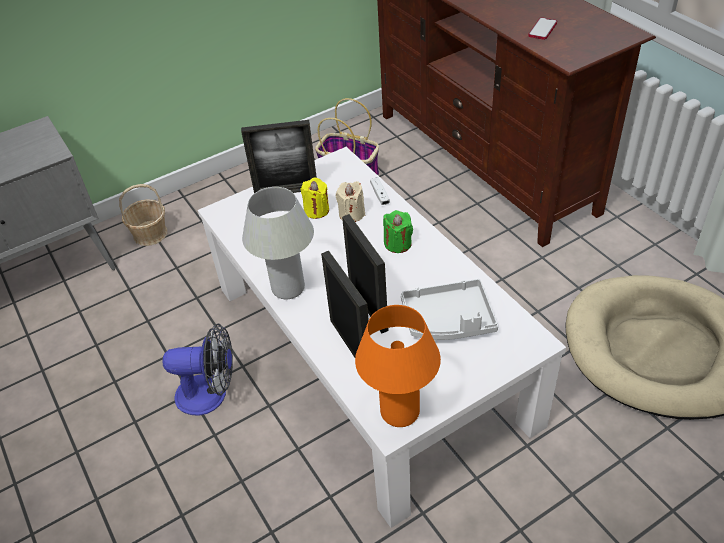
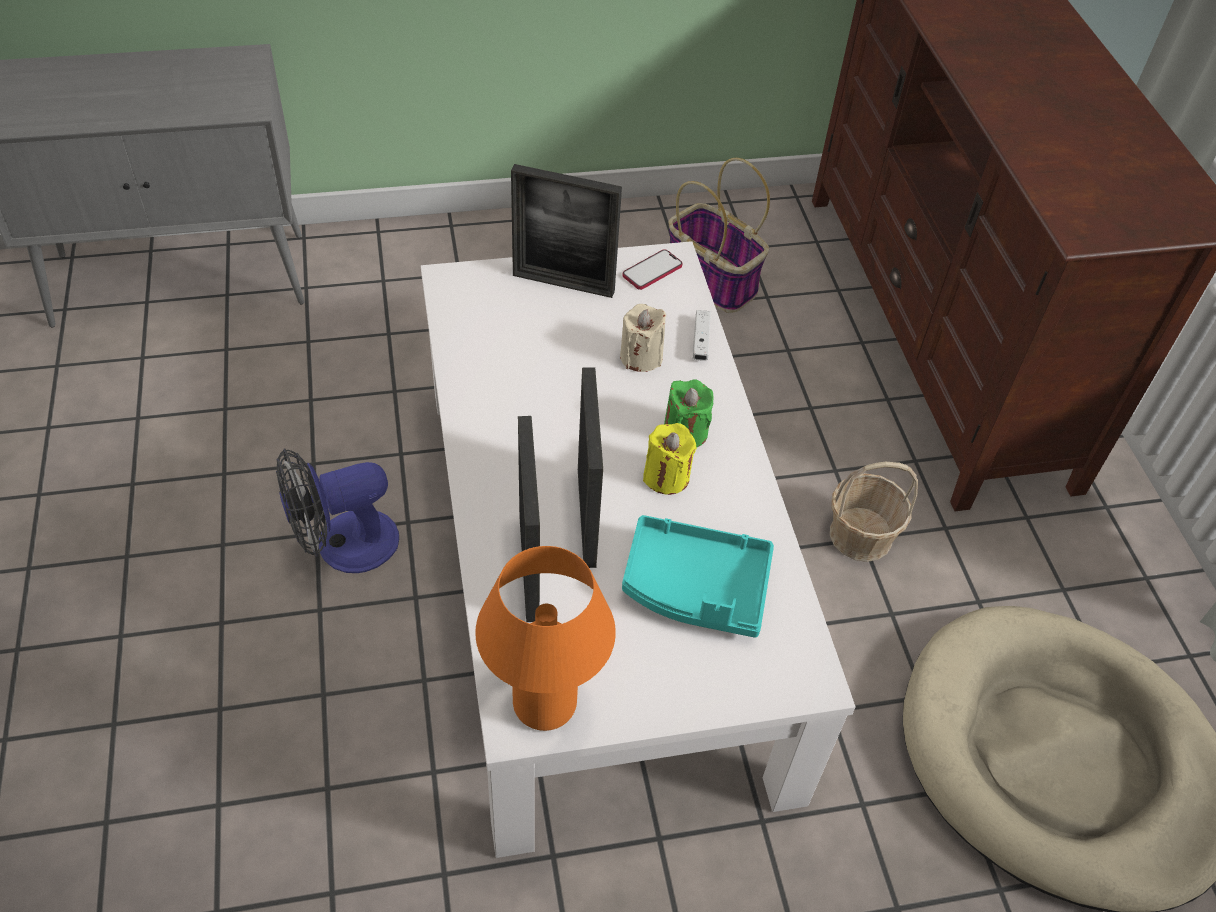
camera: 15 degrees right, 5 degrees up
(150, 234) = (376, 267): basket -> basket (860, 535)
(210, 394) = (343, 546): fan -> fan turned 135 degrees clockwise
(288, 288) = (485, 440): white table lamp -> none
(316, 210) = (592, 331): yellow candle -> yellow candle (666, 476)
(448, 320) = (696, 588): grey tray -> turquoise tray
(542, 29) = (1068, 162): phone -> phone (652, 271)

